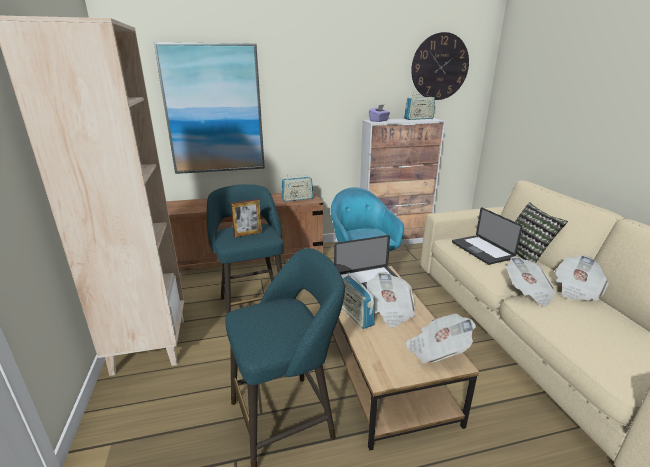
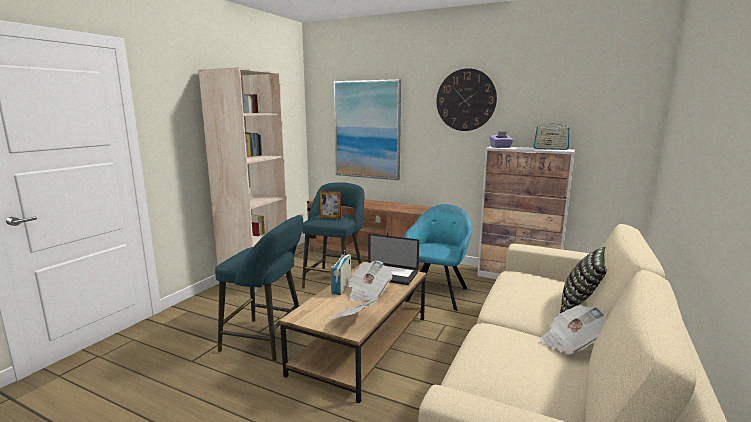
camera: 40 degrees right, 10 degrees down
(297, 199) = (413, 209): radio -> none
(440, 67) = (583, 96): wall clock -> wall clock (466, 100)
(481, 250) = (526, 285): laptop -> none
(528, 292) = (503, 323): newspaper -> none

